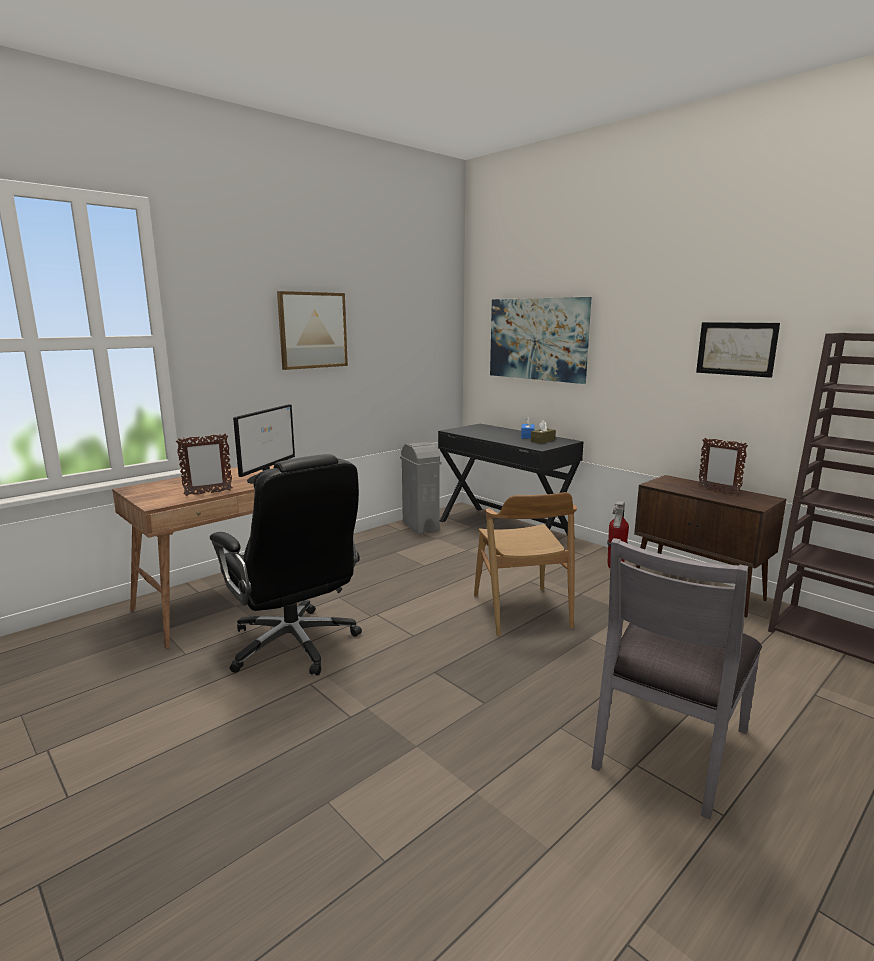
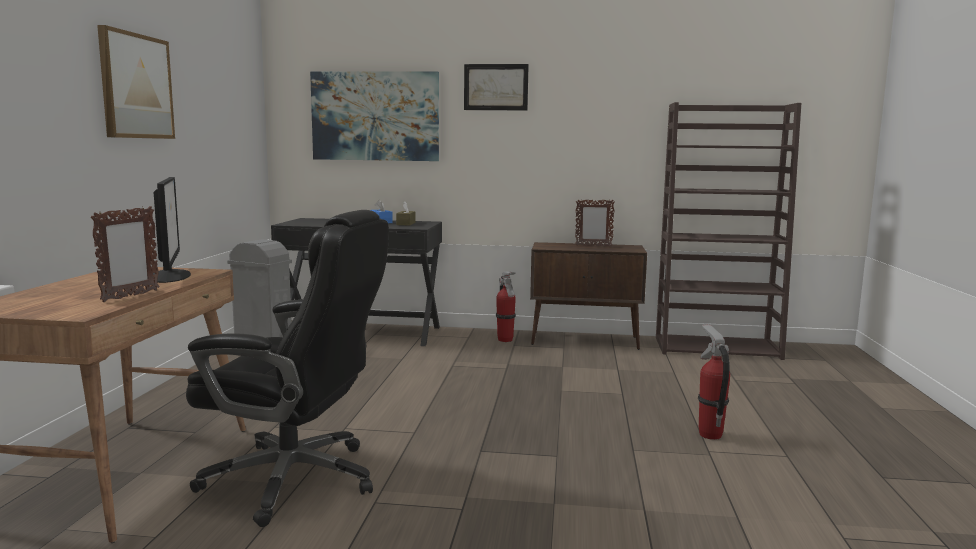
camera: 40 degrees left, 5 degrees down
(521, 611) = (480, 388): brown chair -> none
(668, 747) = (710, 434): grey chair -> fire extinguisher
(736, 349) = (587, 120): picture -> picture (496, 87)

